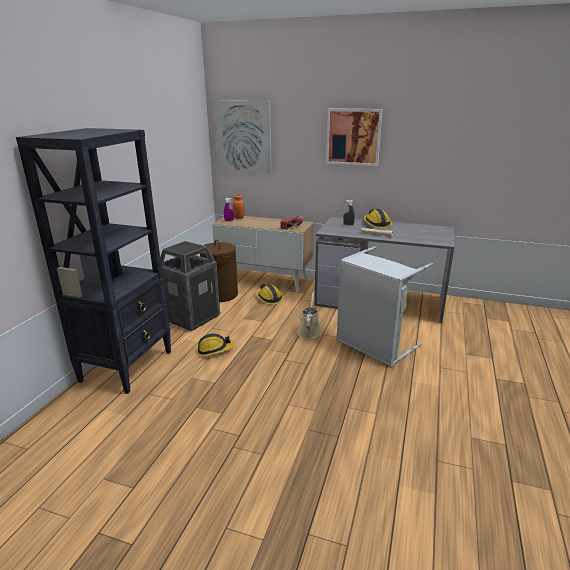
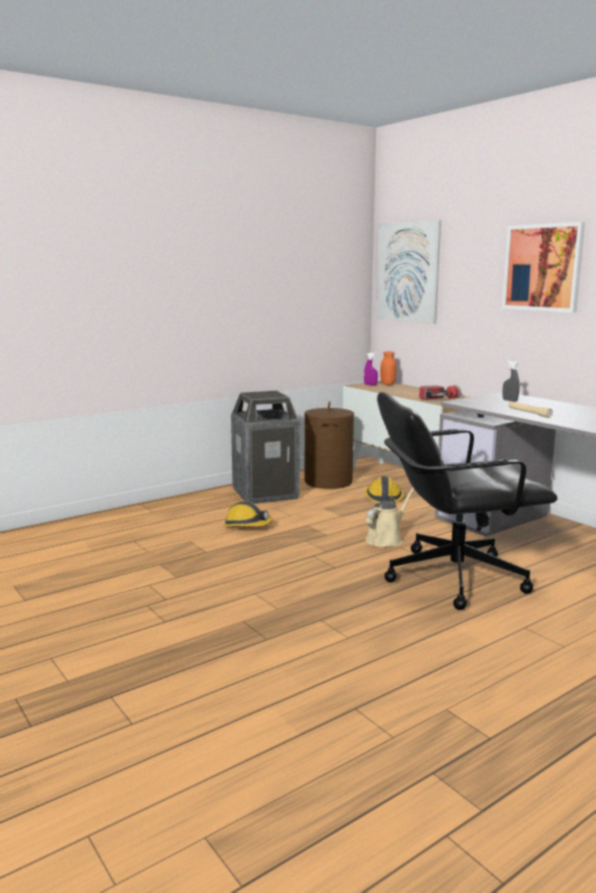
camera: 35 degrees right, 10 degrees down
(127, 366) = (146, 515): black bookcase -> none
(373, 346) = (453, 577): grey laundry basket -> black office chair
(376, 224) = (557, 405): hard hat -> none

